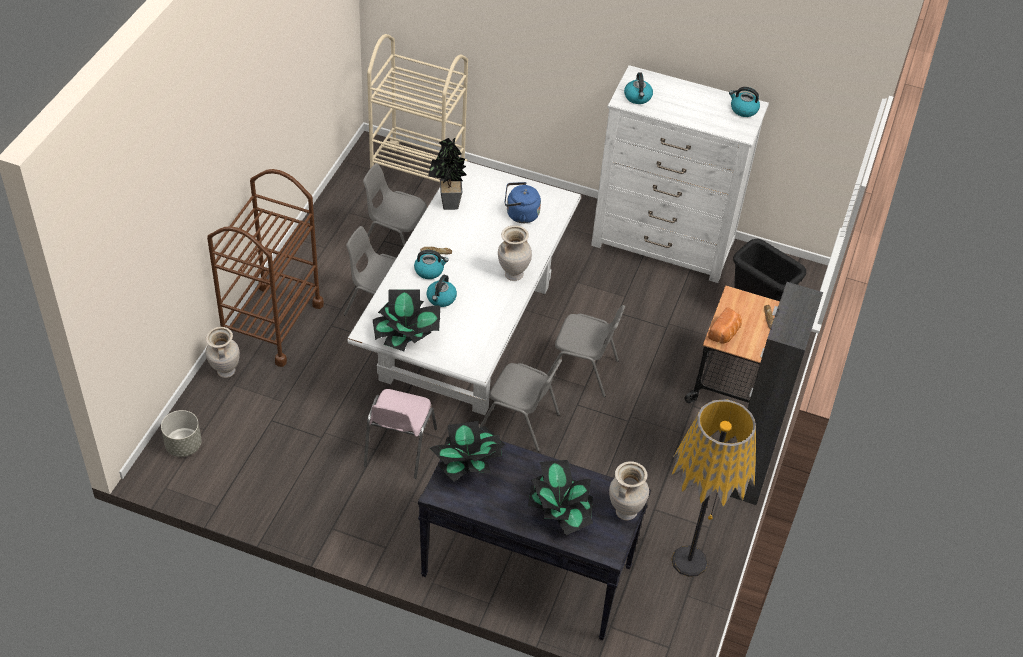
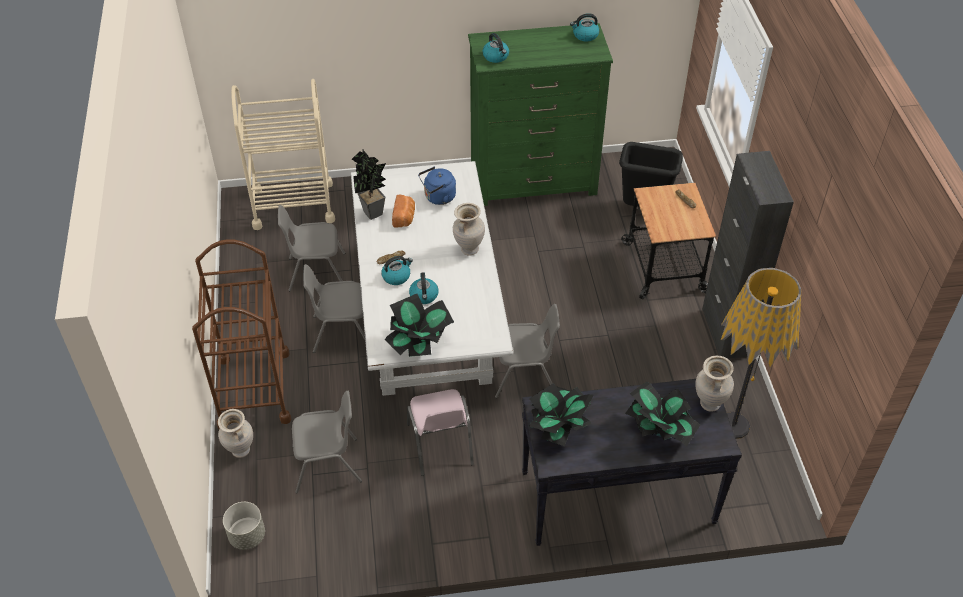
camera: 25 degrees left, 0 degrees up
(582, 371) = (544, 310): grey chair -> grey chair (328, 465)
(663, 243) = (533, 181): white dresser -> green dresser
(725, 333) = (662, 226): bread -> bread (404, 218)

